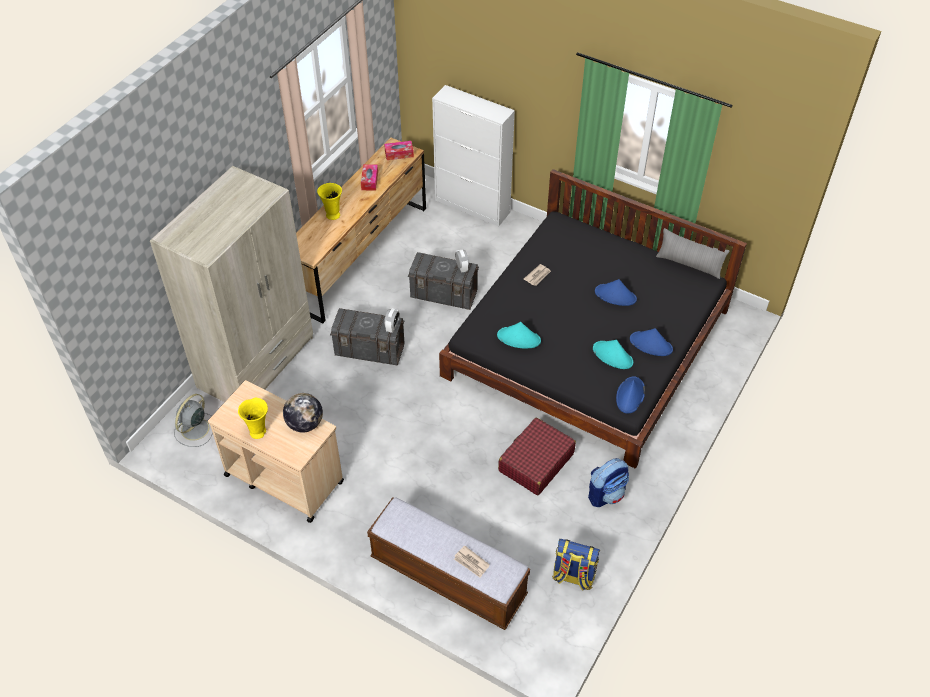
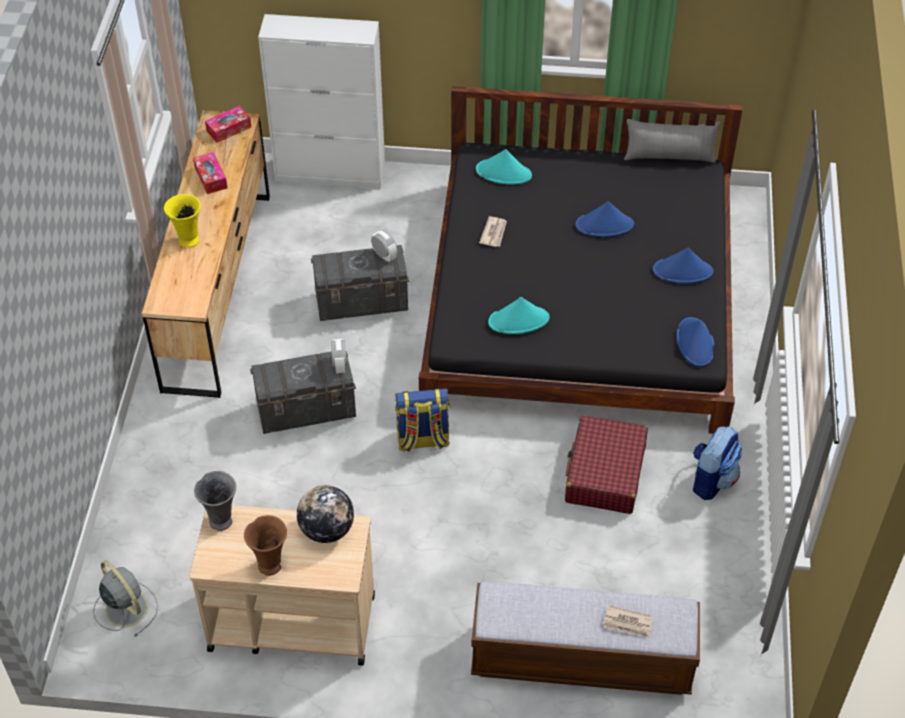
camera: 25 degrees left, 0 degrees up
(194, 430) = (125, 607): grey fan -> grey fan turned 135 degrees clockwise
(247, 393) = (221, 520): none -> grey vase
(257, 362) = (159, 483): beige wardrobe -> none
(258, 432) = (270, 564): yellow vase -> brown vase
(573, 576) = (730, 595): backpack -> backpack (422, 440)
(613, 356) = (646, 301): turquoise hat -> turquoise hat (504, 173)

